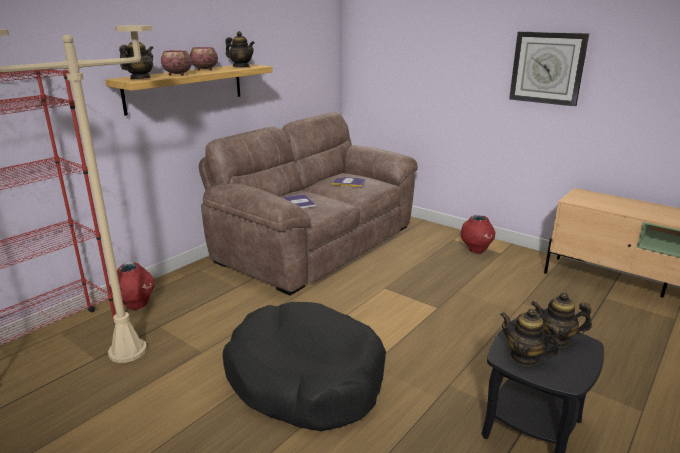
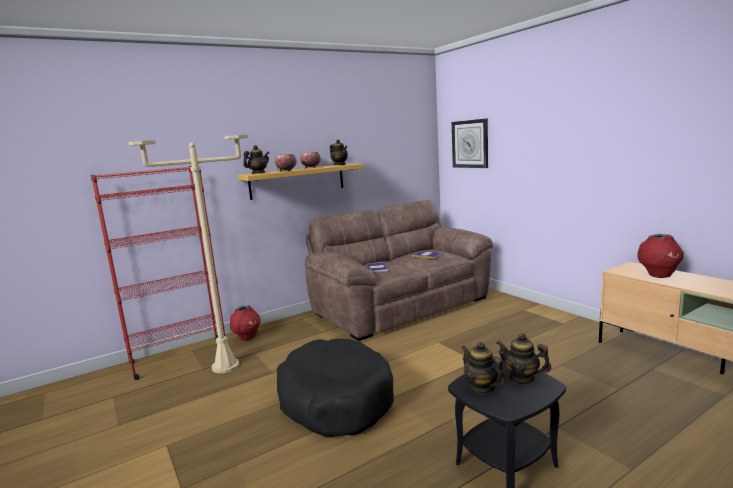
camera: 20 degrees right, 10 degrees down
(476, 250) = (540, 319): red vase -> red vase (658, 275)
(547, 68) = (595, 153): wall clock -> wall clock (470, 144)

